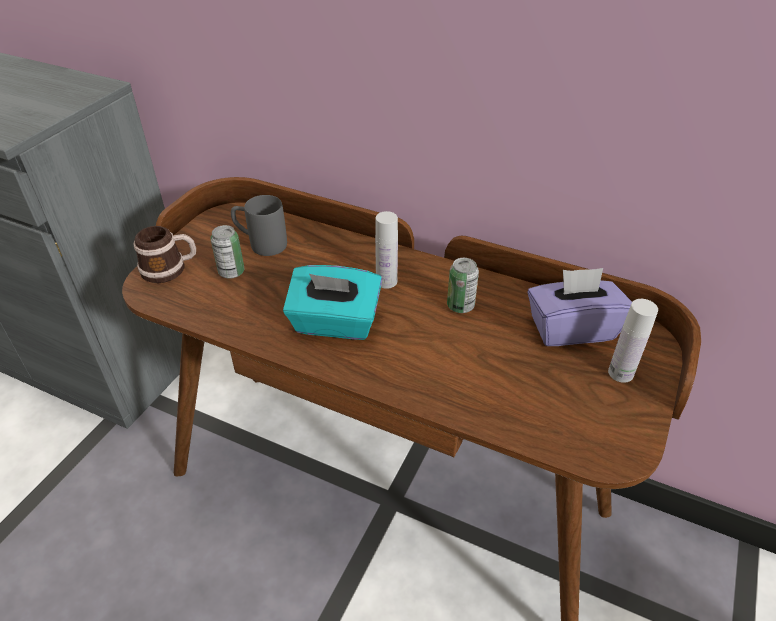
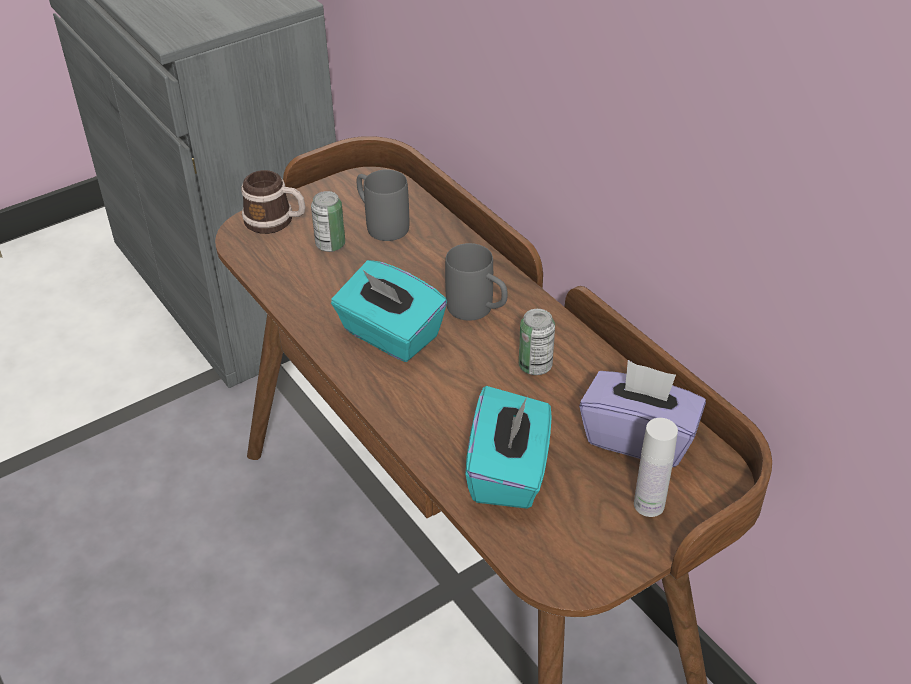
camera: 30 degrees right, 0 degrees up
(386, 281) = (478, 310): white bottle -> grey mug
(510, 392) = (509, 472): none -> turquoise tissue box

